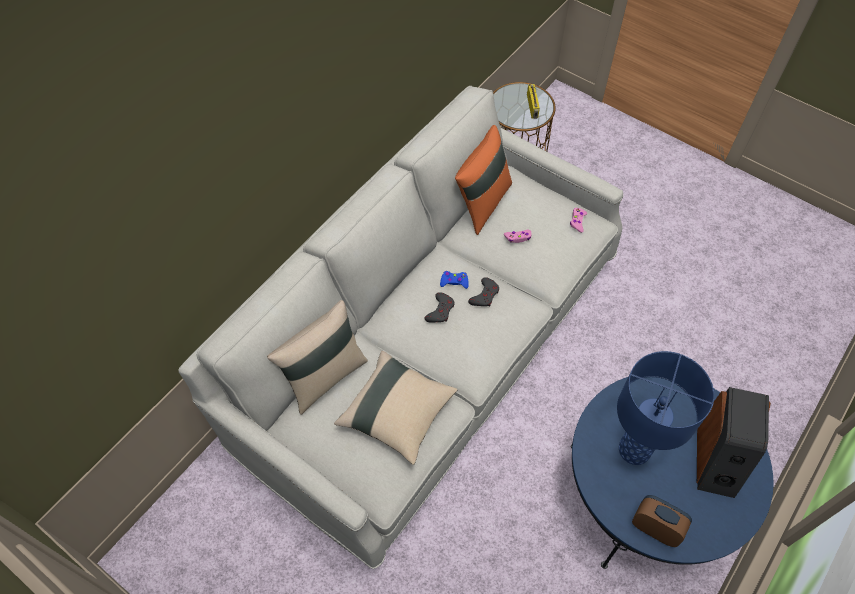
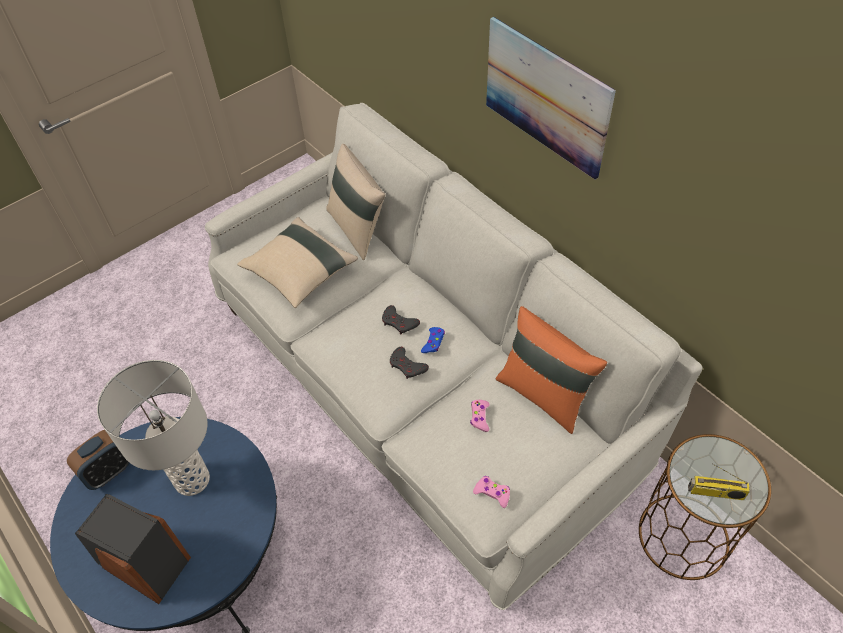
camera: 105 degrees right, 5 degrees down
(331, 88) = (546, 97): none -> picture
(635, 449) = (192, 480): blue table lamp -> white table lamp

